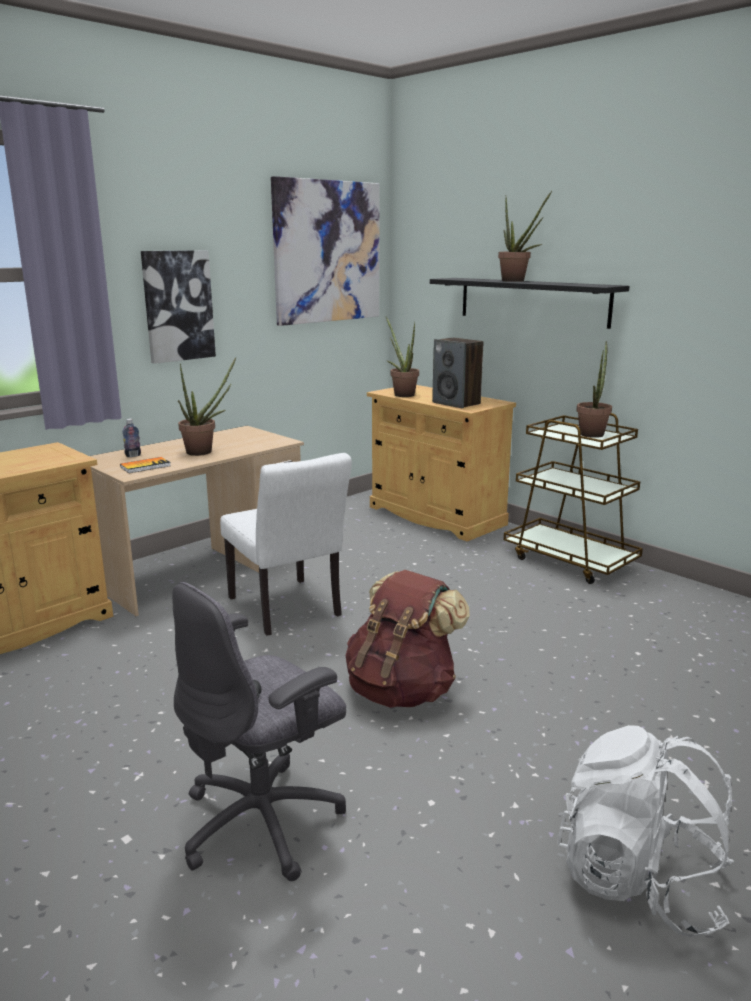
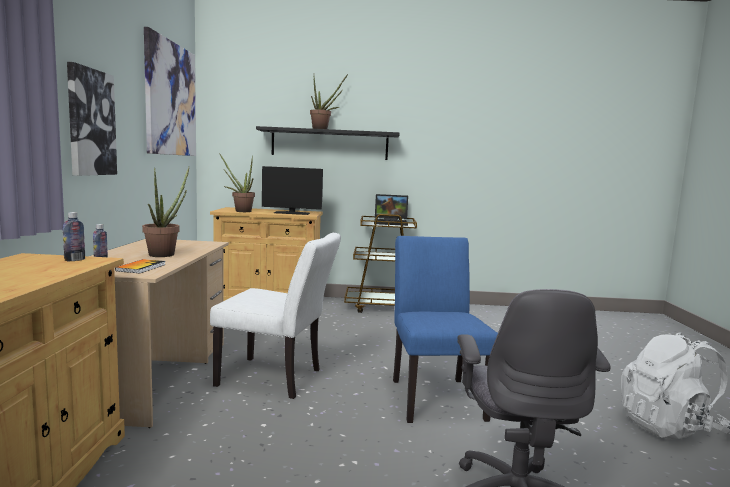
camera: 45 degrees left, 10 degrees down
(63, 456) = (75, 260): none -> bottle
(402, 690) = (434, 395): brown backpack -> blue chair
(457, 403) = (292, 213): speaker -> monitor
(592, 433) = (391, 223): potted plant -> laptop

